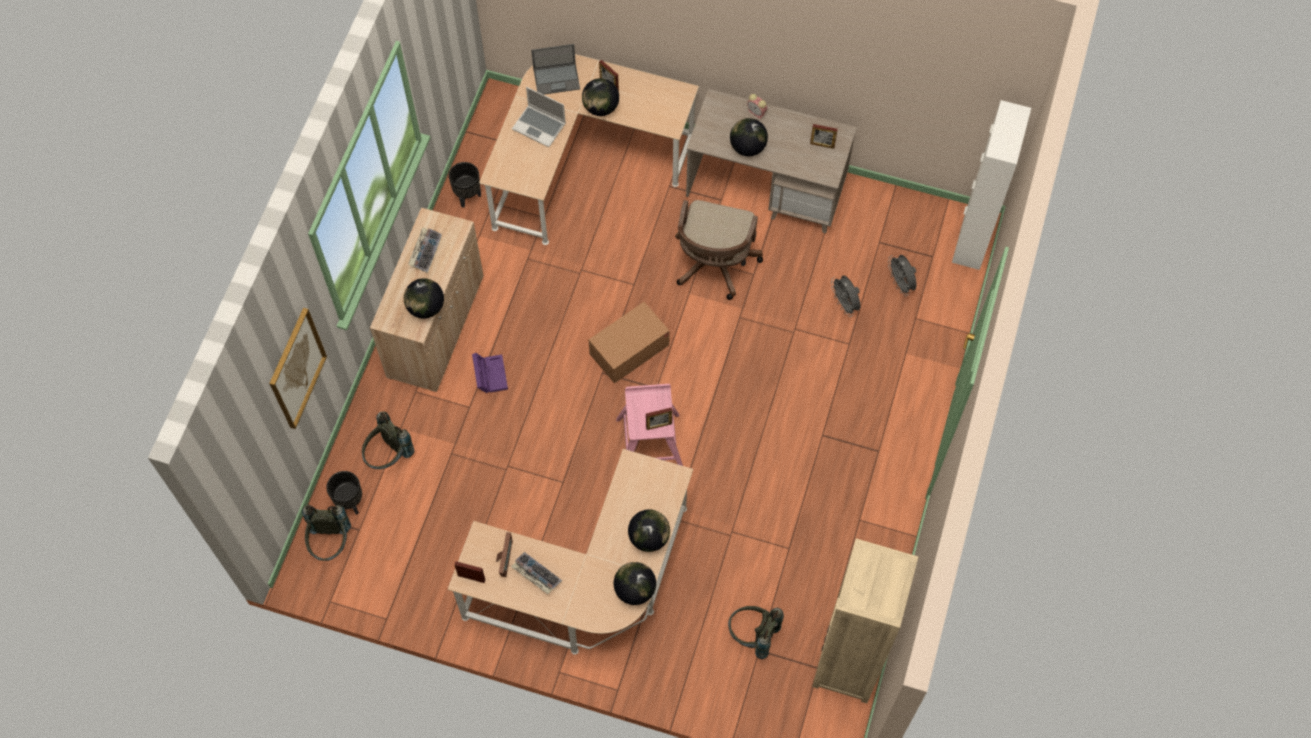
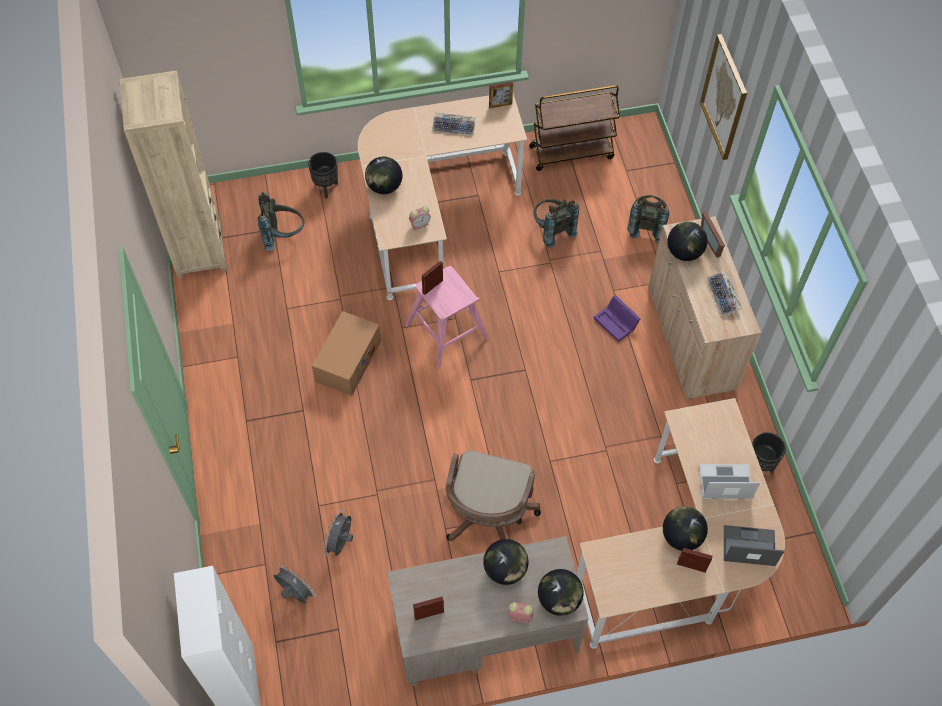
camera: 150 degrees right, 5 degrees down
(330, 543) = (639, 153): grey backpack -> grey backpack (552, 230)
(350, 503) = (647, 184): black planter -> black planter (326, 188)
(396, 582) = (572, 152): none -> brown cart
(502, 560) = (486, 125): picture frame -> picture frame (712, 241)
(557, 79) = (748, 546): laptop -> laptop turned 45 degrees clockwise
(629, 349) = (515, 400): cardboard box -> cardboard box (348, 361)
(635, 590) = (373, 149): globe -> globe (559, 599)
(638, 476) = (420, 224): none -> alarm clock
(714, 265) = (487, 518): brown office chair -> brown office chair turned 150 degrees counterclockwise
(845, 304) = (341, 543): grey fan -> grey fan turned 105 degrees counterclockwise

